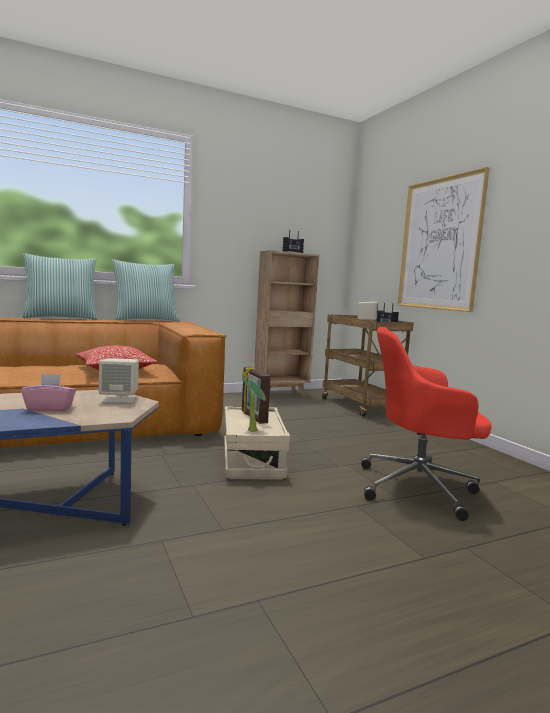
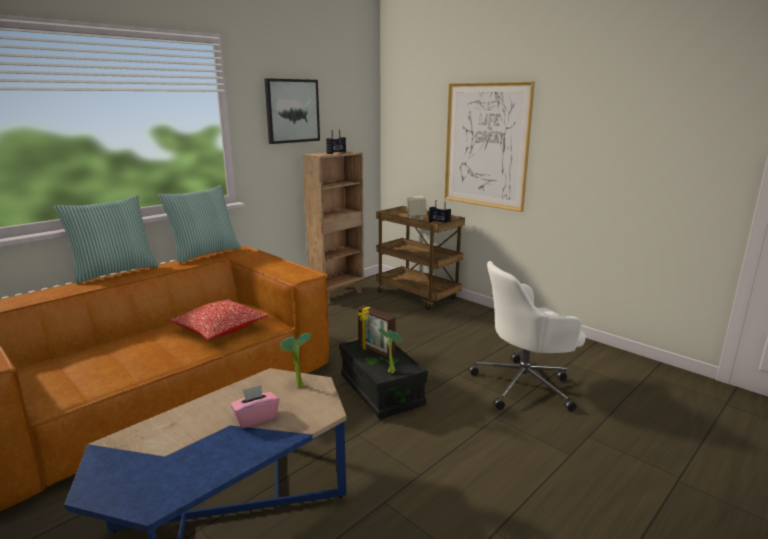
camera: 20 degrees left, 10 degrees up
(119, 399) = (297, 385): beige speaker -> potted plant
(252, 460) = (381, 391): beige storage box -> black storage box
(255, 211) = (292, 111): none -> picture
(419, 488) = (525, 385): red office chair -> white office chair

